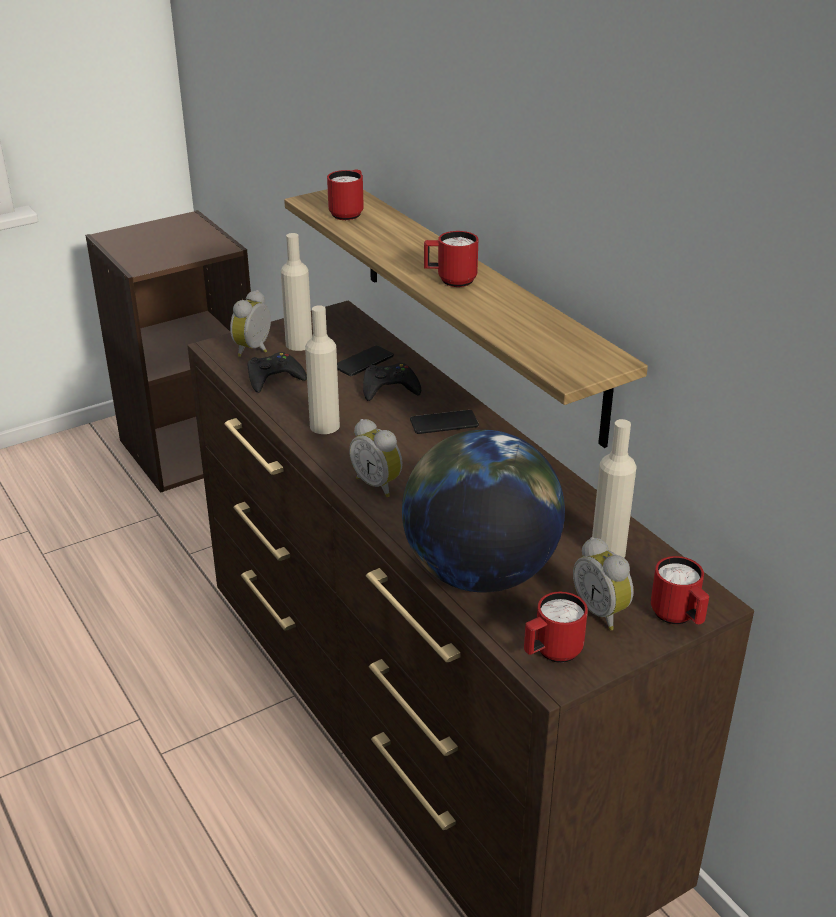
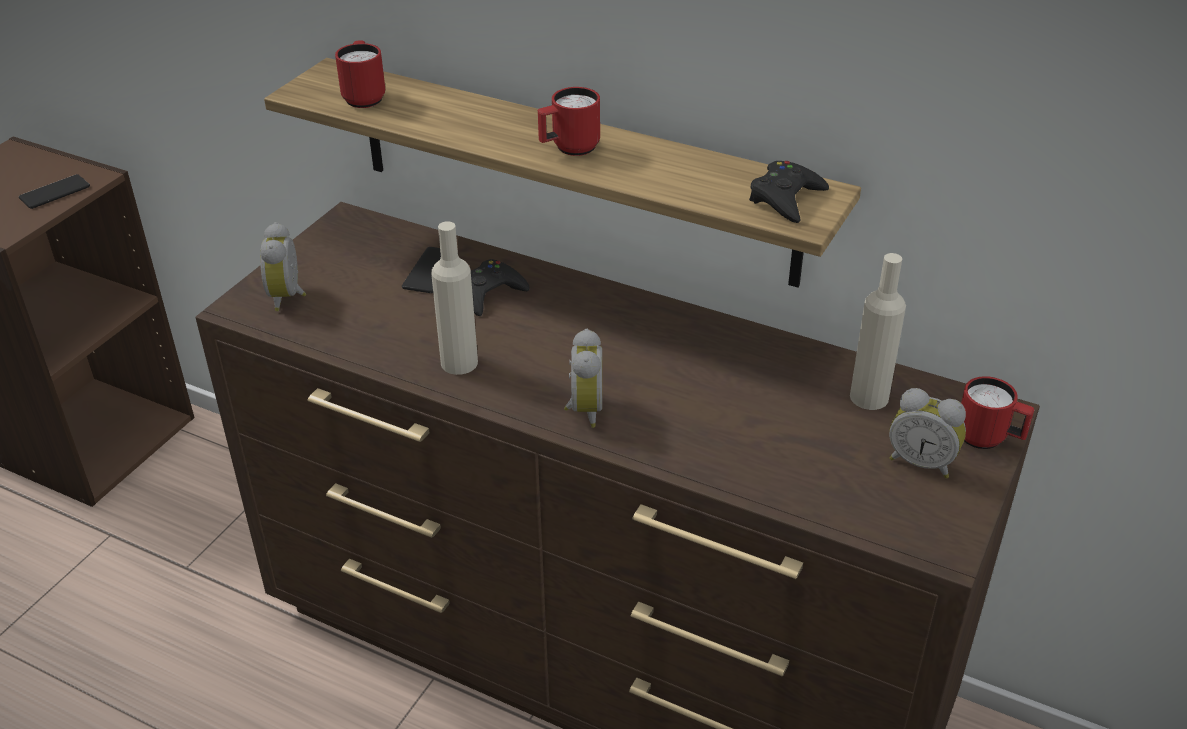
camera: 30 degrees left, 5 degrees up
(274, 378) = (345, 324): black game controller -> black game controller (786, 198)
(299, 344) = (335, 273): beige bottle -> none
(379, 484) = (583, 410): alarm clock -> alarm clock turned 105 degrees counterclockwise
(444, 423) = (584, 314): phone -> phone (55, 192)
(479, 572) = (775, 468): globe -> none
(551, 653) = (918, 526): red mug -> none

